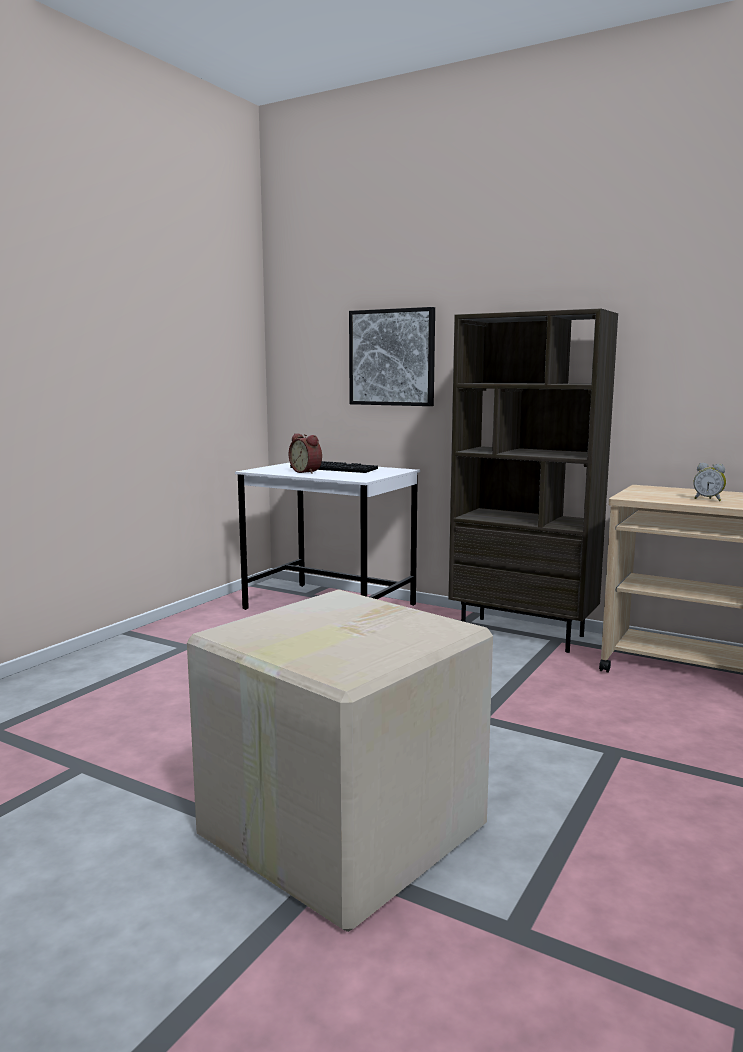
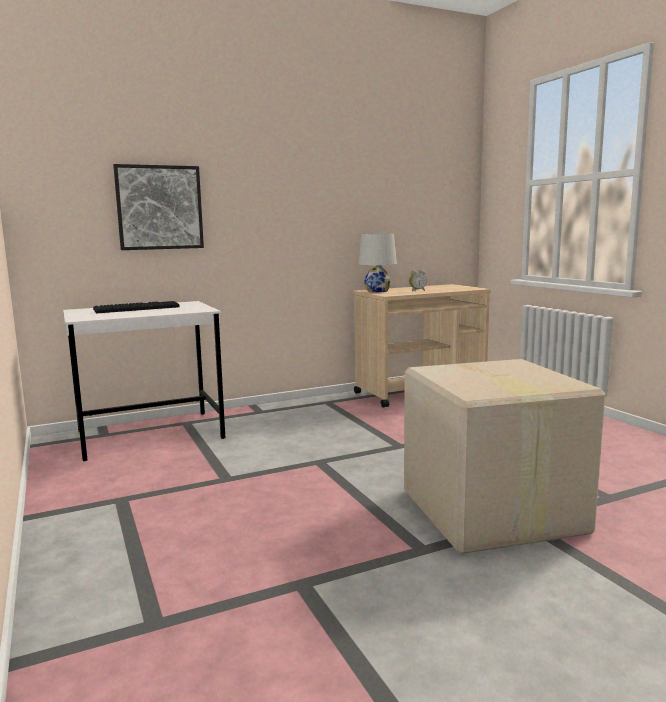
camera: 55 degrees left, 0 degrees up
(307, 472) = (132, 313): alarm clock -> none
(523, 634) = (306, 406): brown bookcase -> none
(652, 490) = (377, 291): none -> white table lamp

